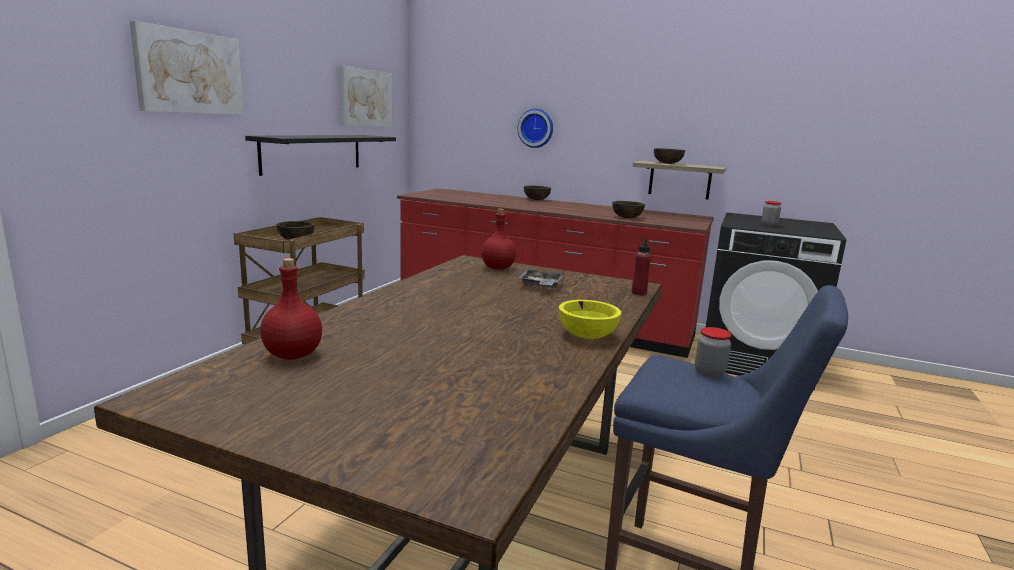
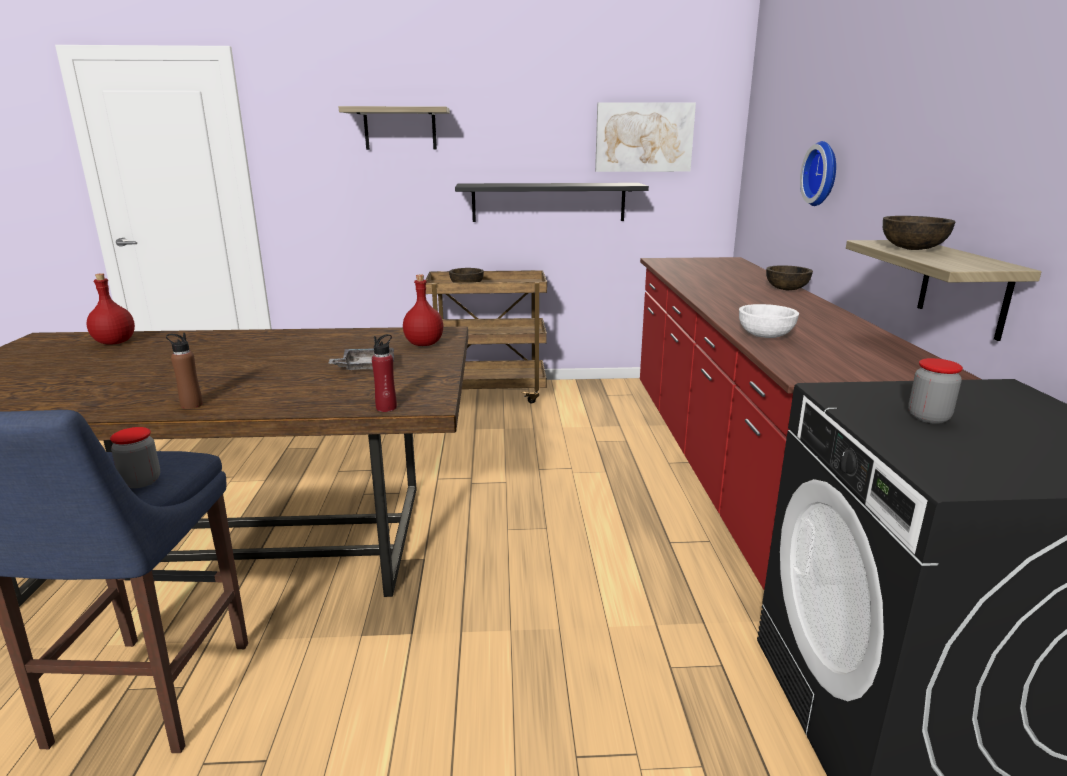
camera: 65 degrees right, 5 degrees up
(189, 72) = (400, 129): picture -> shelf
(587, 335) = (191, 405): yellow bowl -> brown bottle
(626, 217) = (765, 336): brown bowl -> white bowl

